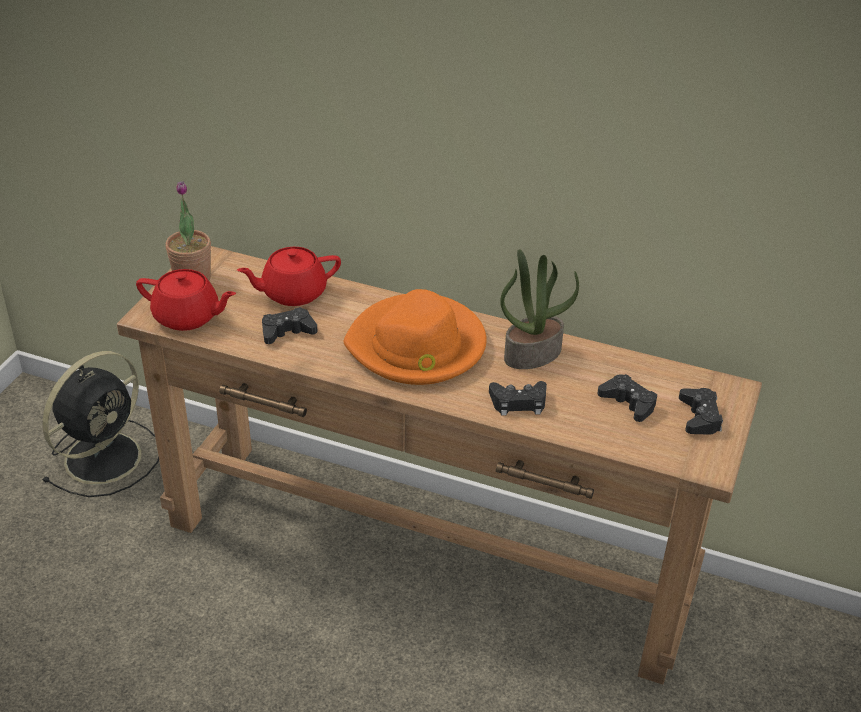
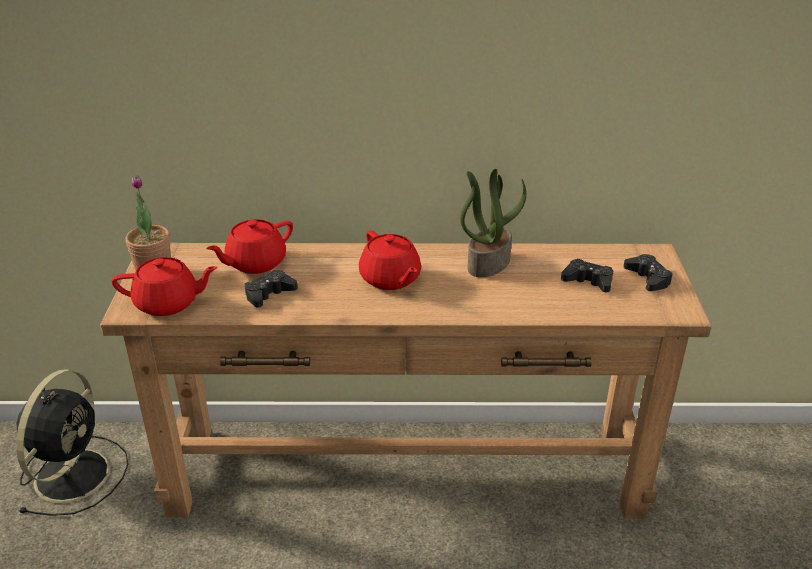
camera: 20 degrees left, 5 degrees down
(417, 346) = (390, 279): orange hat -> red teapot
(518, 402) = (503, 302): black game controller -> none

